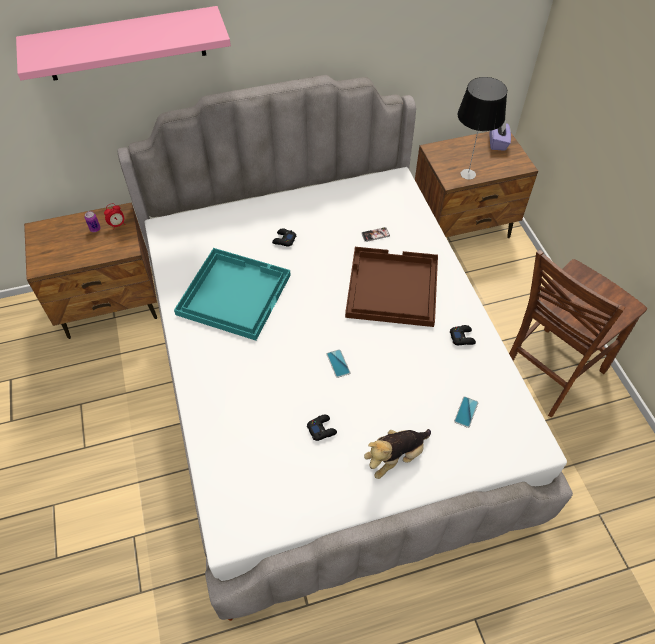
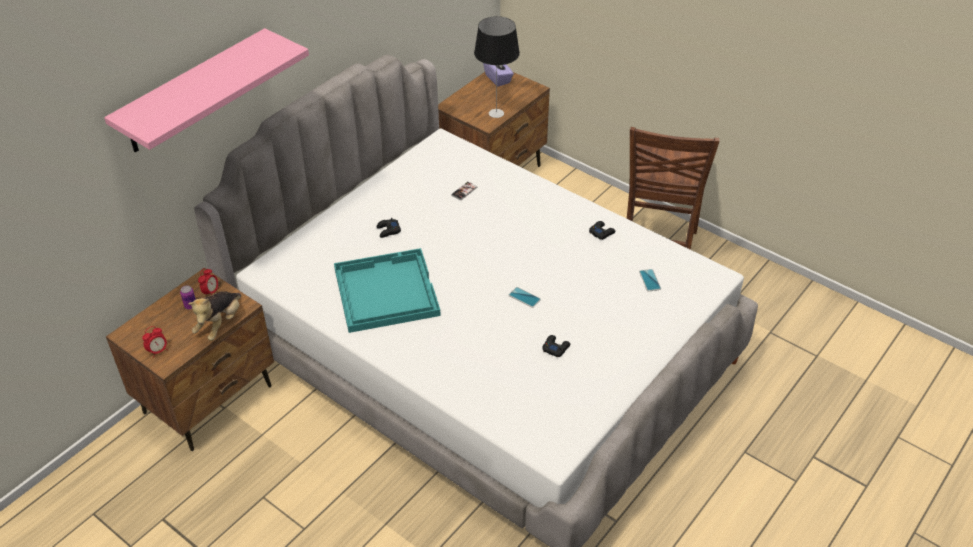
camera: 35 degrees left, 10 degrees down
(43, 254) = (158, 351): none -> alarm clock
(391, 288) = (515, 224): brown tray -> none
(395, 457) = (627, 336): plush toy -> plush toy (220, 324)

